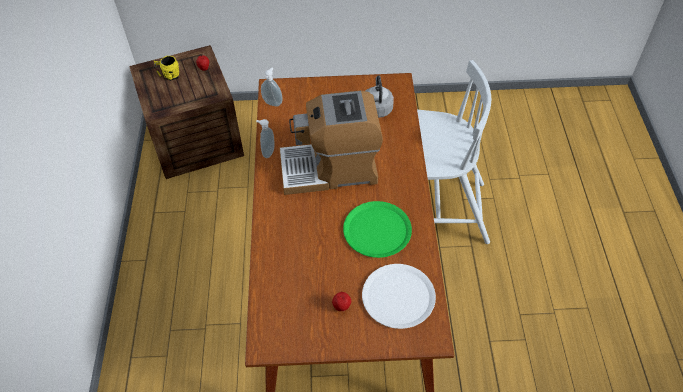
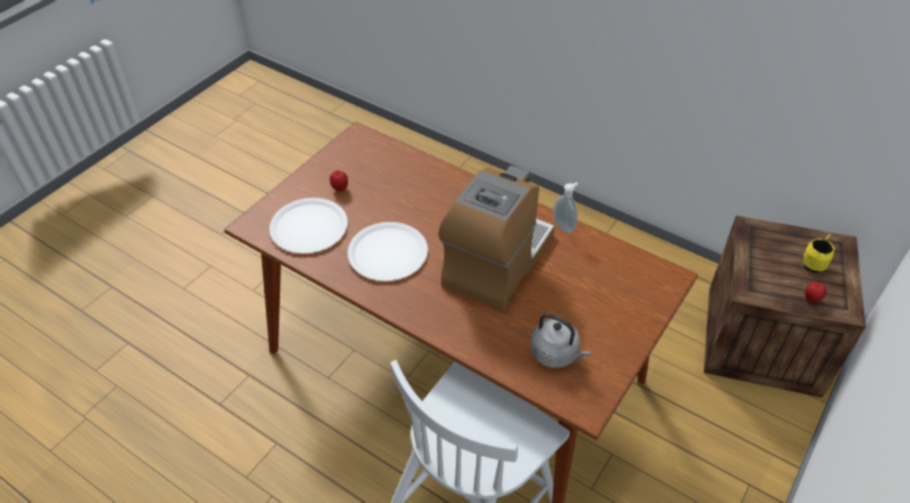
camera: 125 degrees right, 5 degrees down
(273, 102) = (642, 266): soap dispenser -> none
(377, 230) = (387, 253): green plate -> white plate

